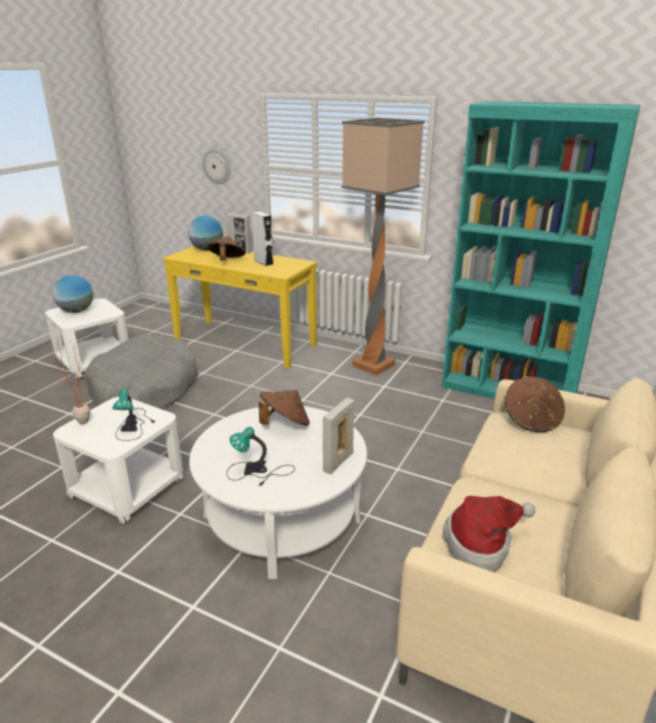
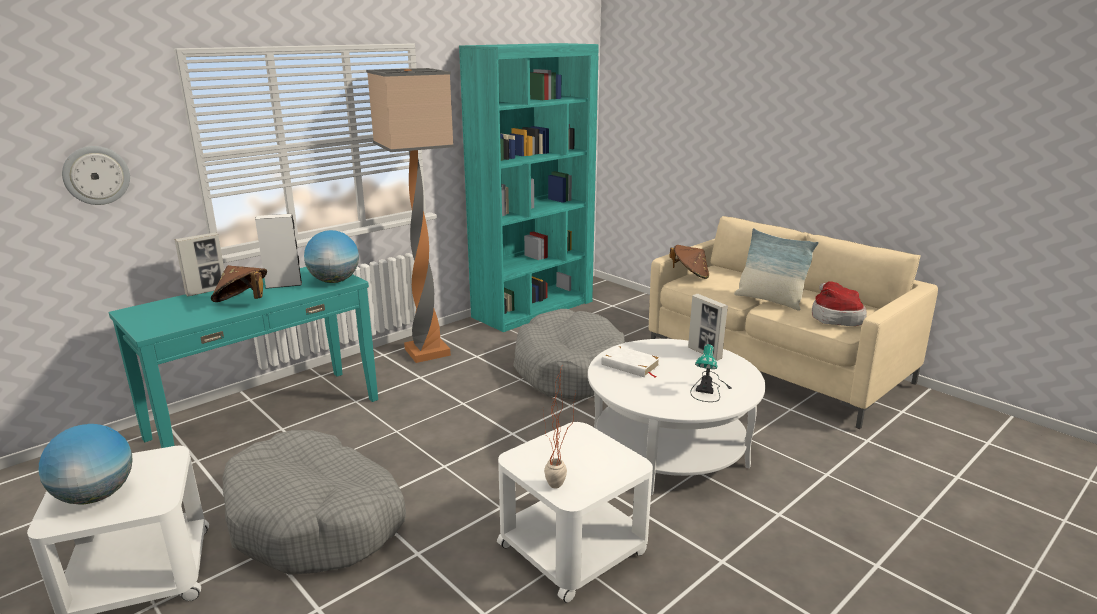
camera: 70 degrees left, 5 degrees down
(134, 425) = (583, 448): table lamp -> none
(207, 249) = (157, 309): globe -> globe (334, 281)
(245, 342) = (266, 418): yellow console table -> turquoise console table
(285, 424) = (630, 365): brown hat -> white book
(396, 435) = (569, 369): none -> grey dog bed
(504, 487) = (769, 300): none -> pillow

